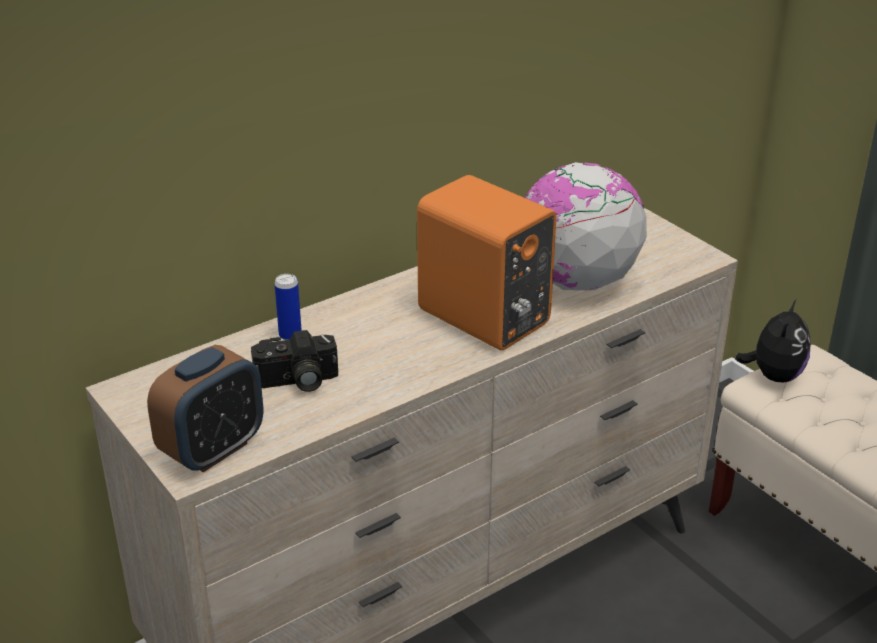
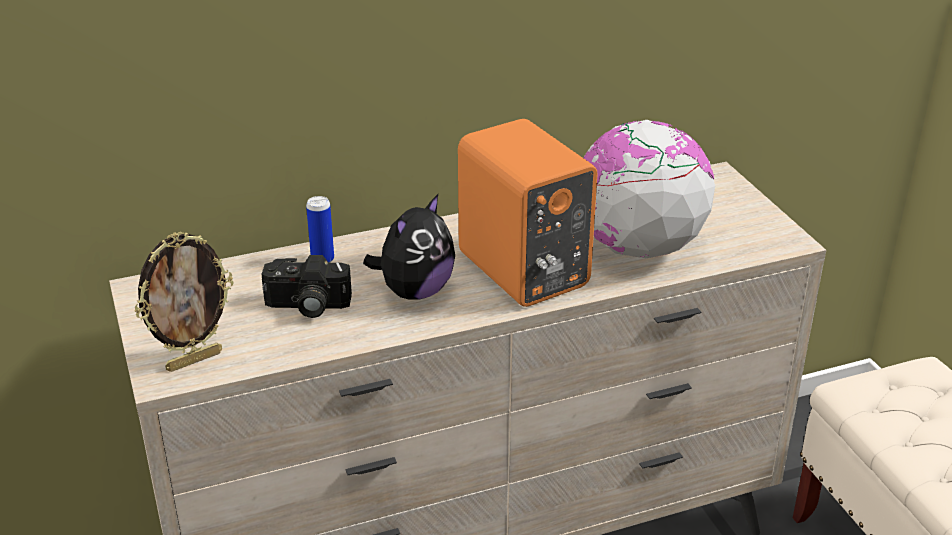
camera: 15 degrees right, 0 degrees up
(213, 450) = (194, 360): alarm clock -> picture frame
(773, 375) = (874, 383): plush toy -> plush toy (415, 291)

